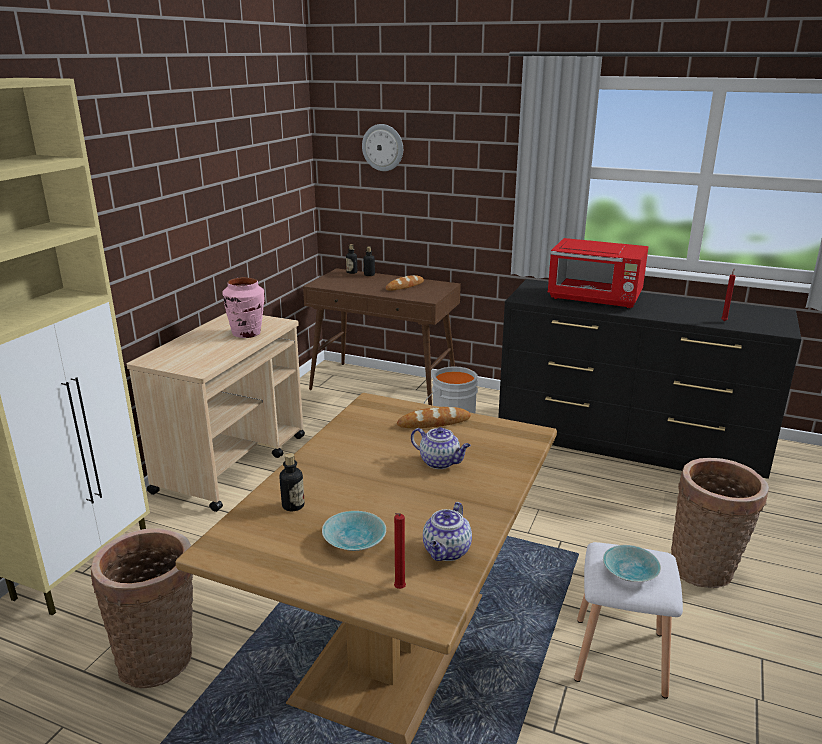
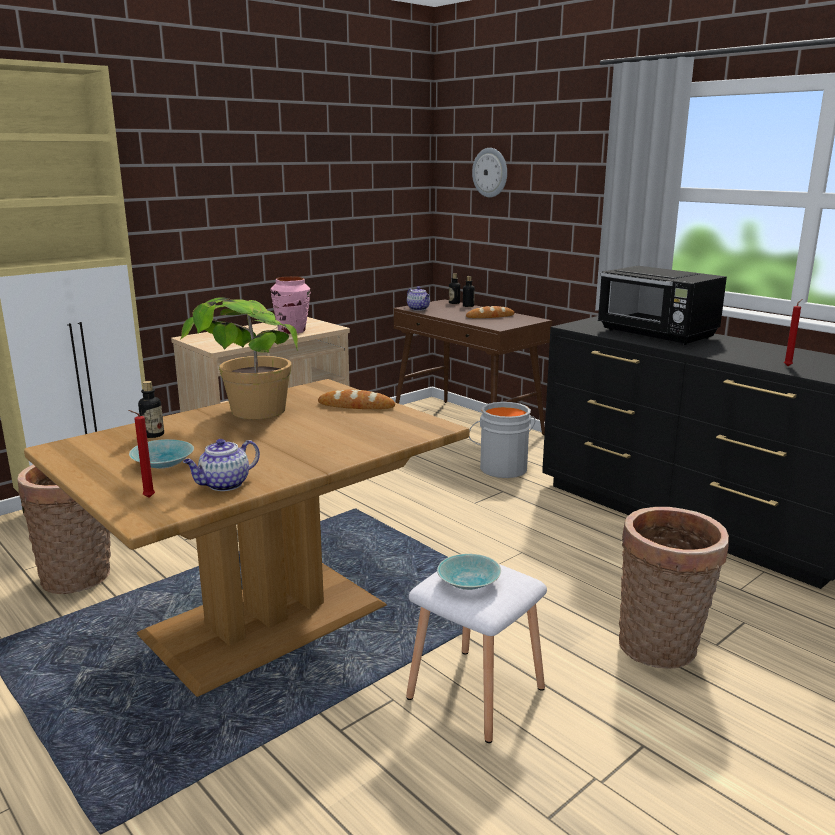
camera: 25 degrees right, 5 degrees down
(359, 463) = (246, 420): none -> potted plant
(440, 462) = (317, 431): teapot -> teapot (419, 309)
(595, 298) = (657, 334): red microwave -> black microwave

